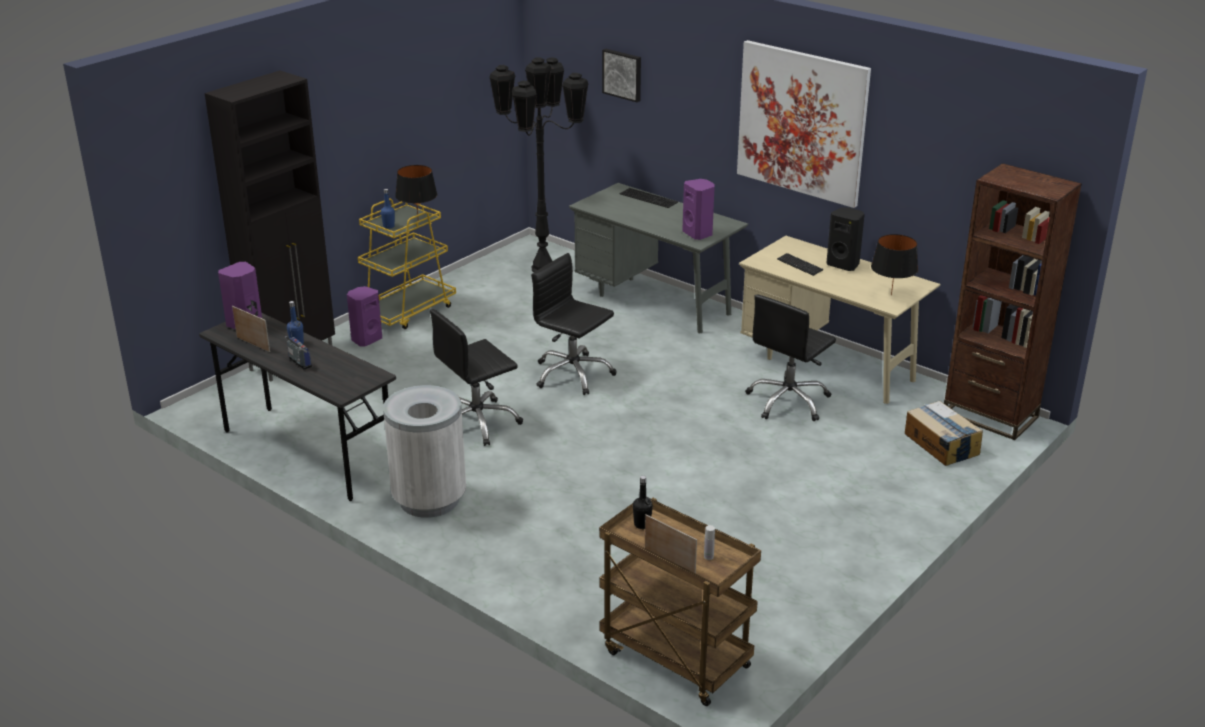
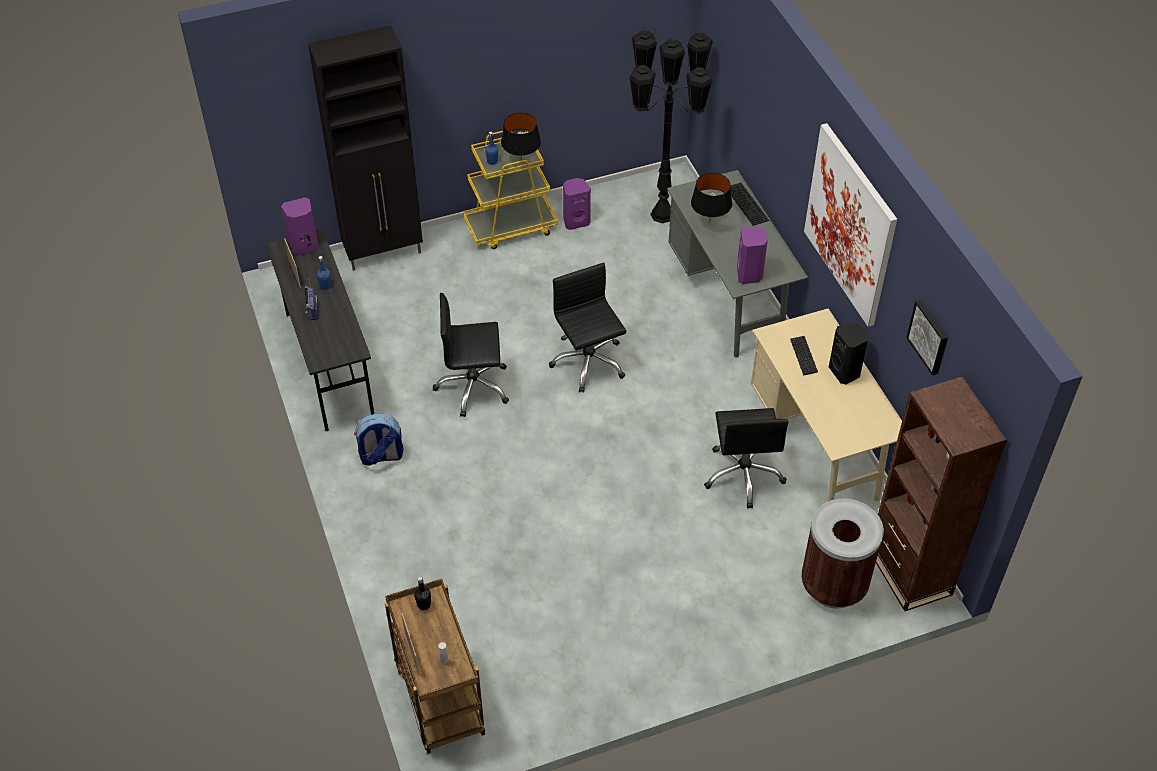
camera: 30 degrees right, 20 degrees up
(366, 339) = (455, 249): purple speaker -> purple speaker (575, 221)
(429, 500) = (381, 456): white trash can -> backpack
(623, 74) = (751, 81): picture -> picture (929, 336)
(788, 401) = (743, 475): black office chair -> black office chair turned 75 degrees counterclockwise
(891, 295) = (851, 432): black table lamp -> black table lamp (709, 223)
(941, 444) = (833, 585): cardboard box -> brown trash can

